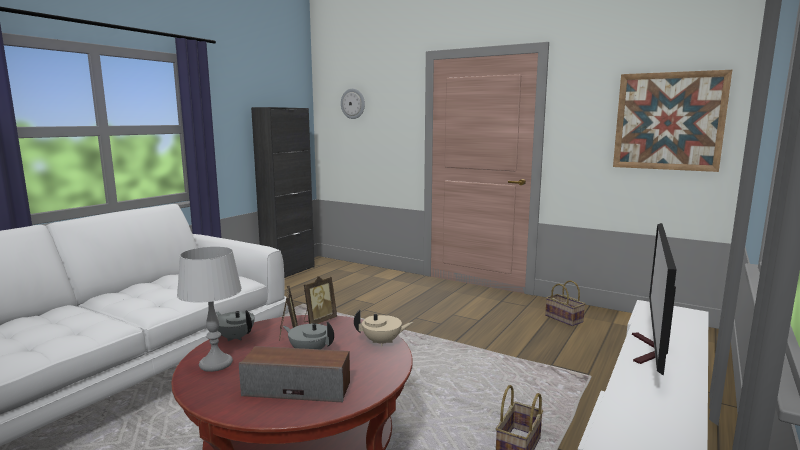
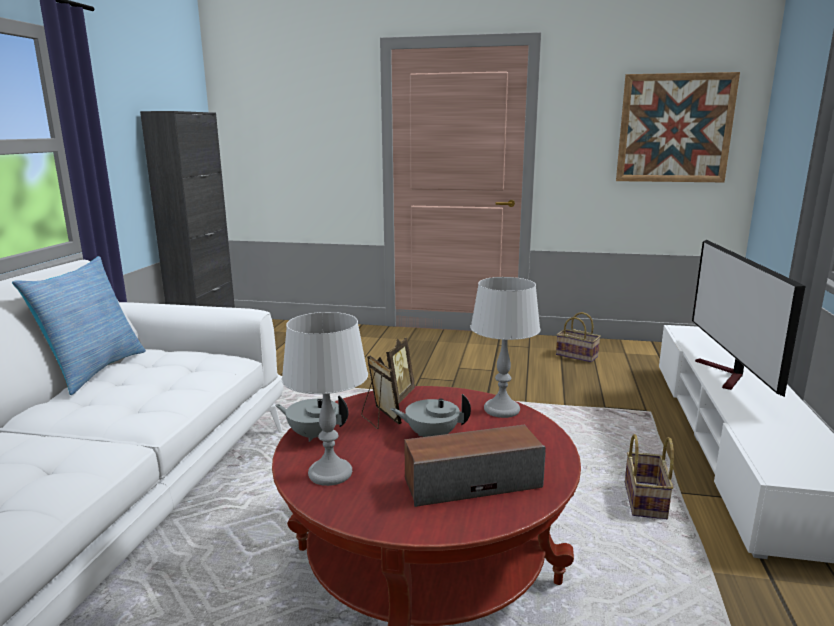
camera: 20 degrees left, 5 degrees up
(157, 277) = (93, 370): none -> pillow
(353, 103) = (273, 107): wall clock -> none
(382, 342) = (502, 410): beige teapot -> grey table lamp

